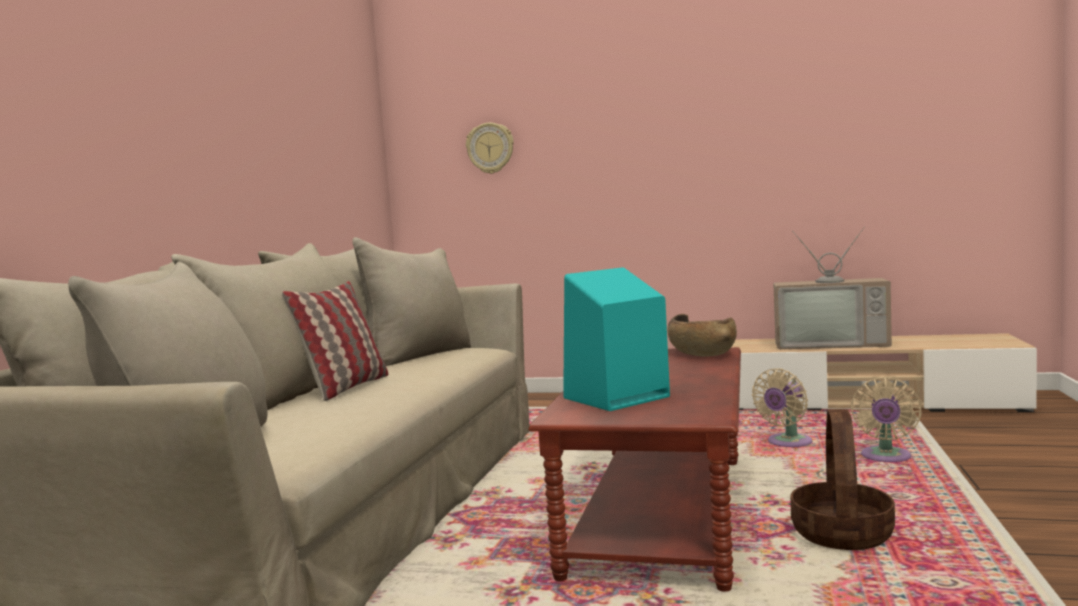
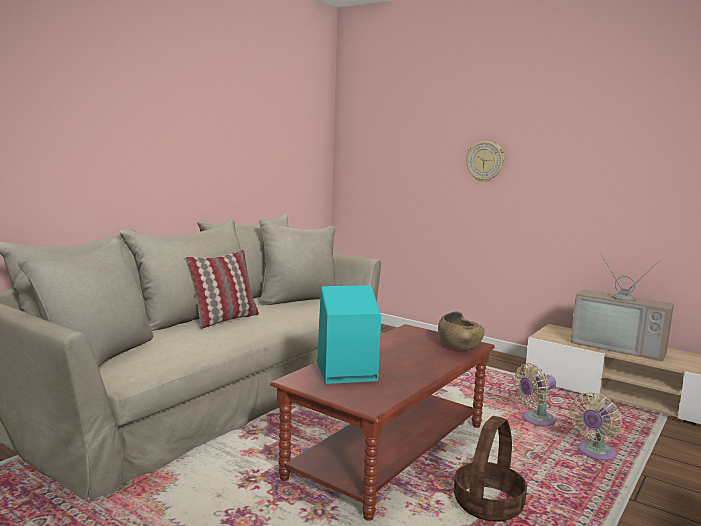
camera: 20 degrees right, 5 degrees up
(490, 148) = (400, 149): wall clock -> wall clock (485, 161)

